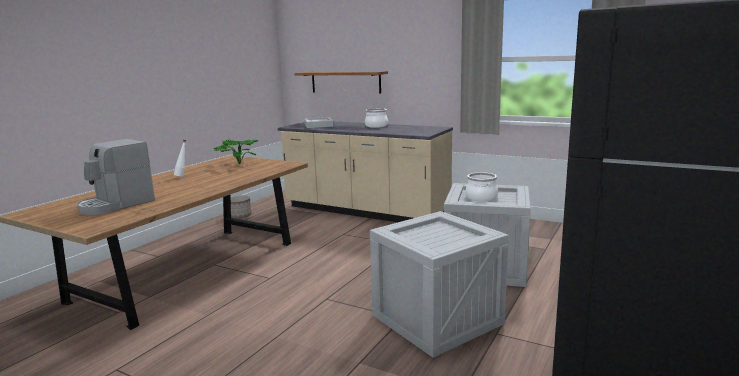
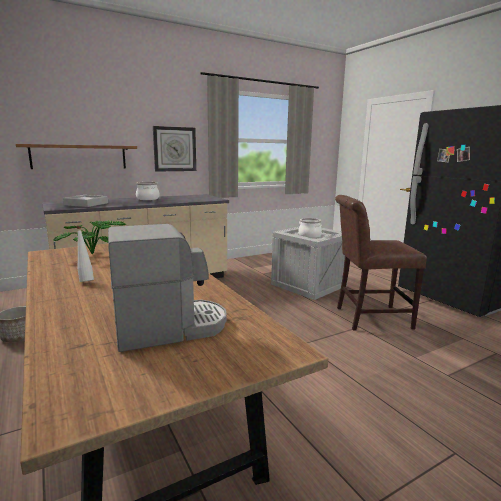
camera: 60 degrees left, 0 degrees up
(116, 205) = (170, 327): coffee machine -> coffee machine turned 90 degrees counterclockwise
(429, 73) = (174, 149): none -> wall clock
(437, 318) = (368, 317): crate -> brown chair

